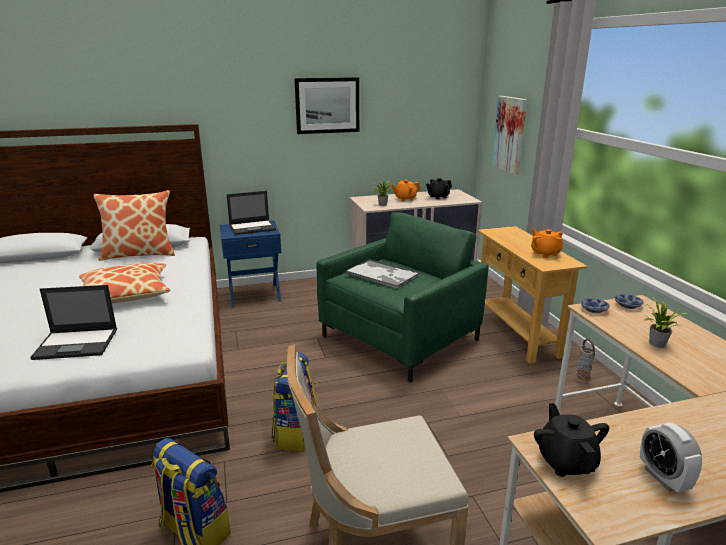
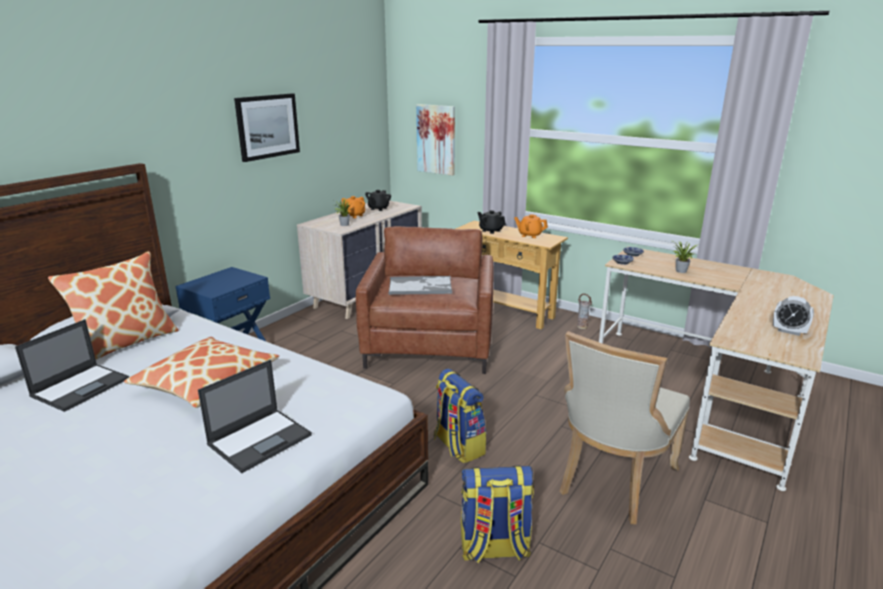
camera: 40 degrees left, 0 degrees up
(253, 227) = (224, 279): laptop -> laptop (81, 387)
(400, 338) = (430, 345): green armchair -> brown armchair
(566, 461) = (750, 342): black teapot -> black teapot (491, 231)

